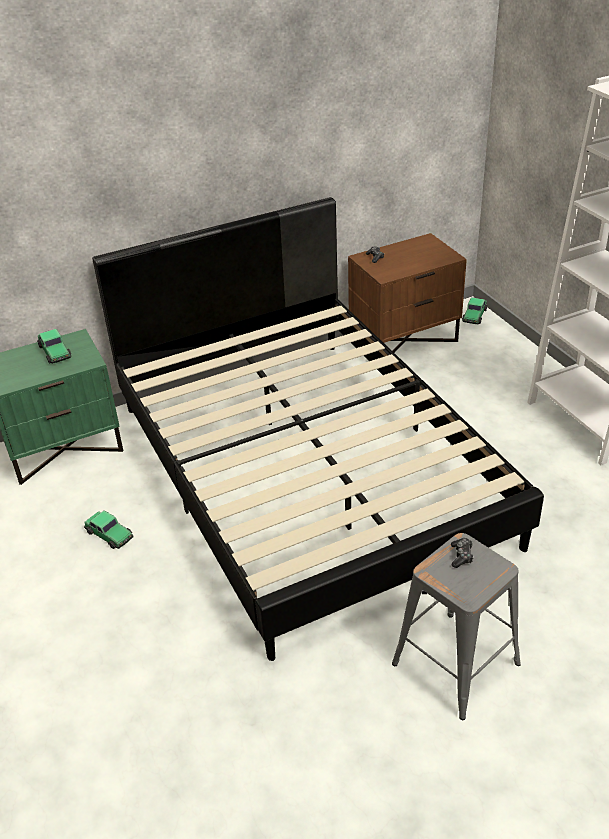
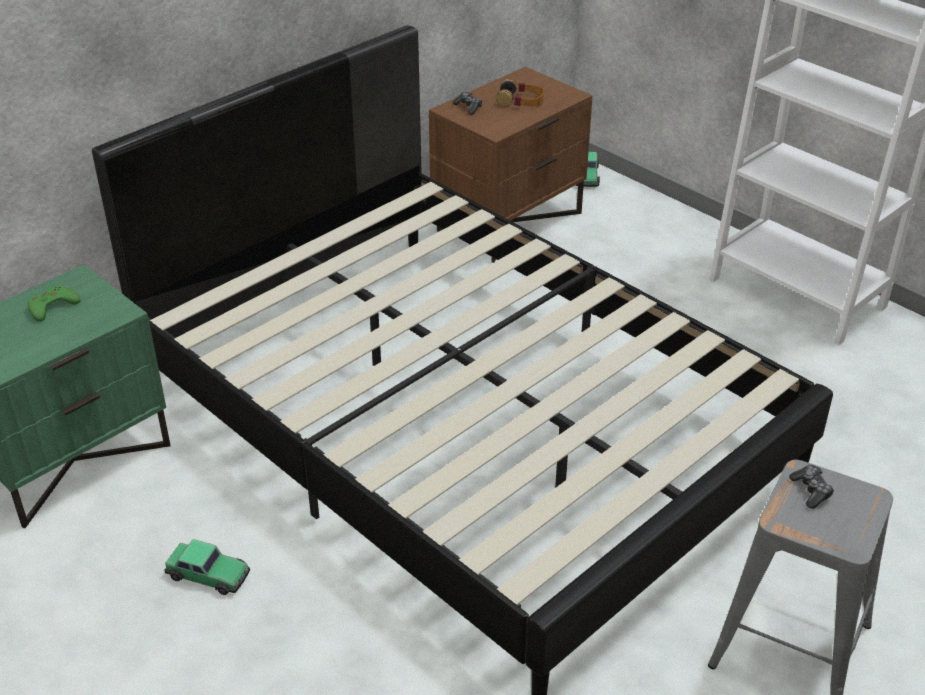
camera: 20 degrees left, 0 degrees up
(55, 352) = (52, 307): toy car -> green game controller
(413, 257) = (521, 101): none -> headphones

